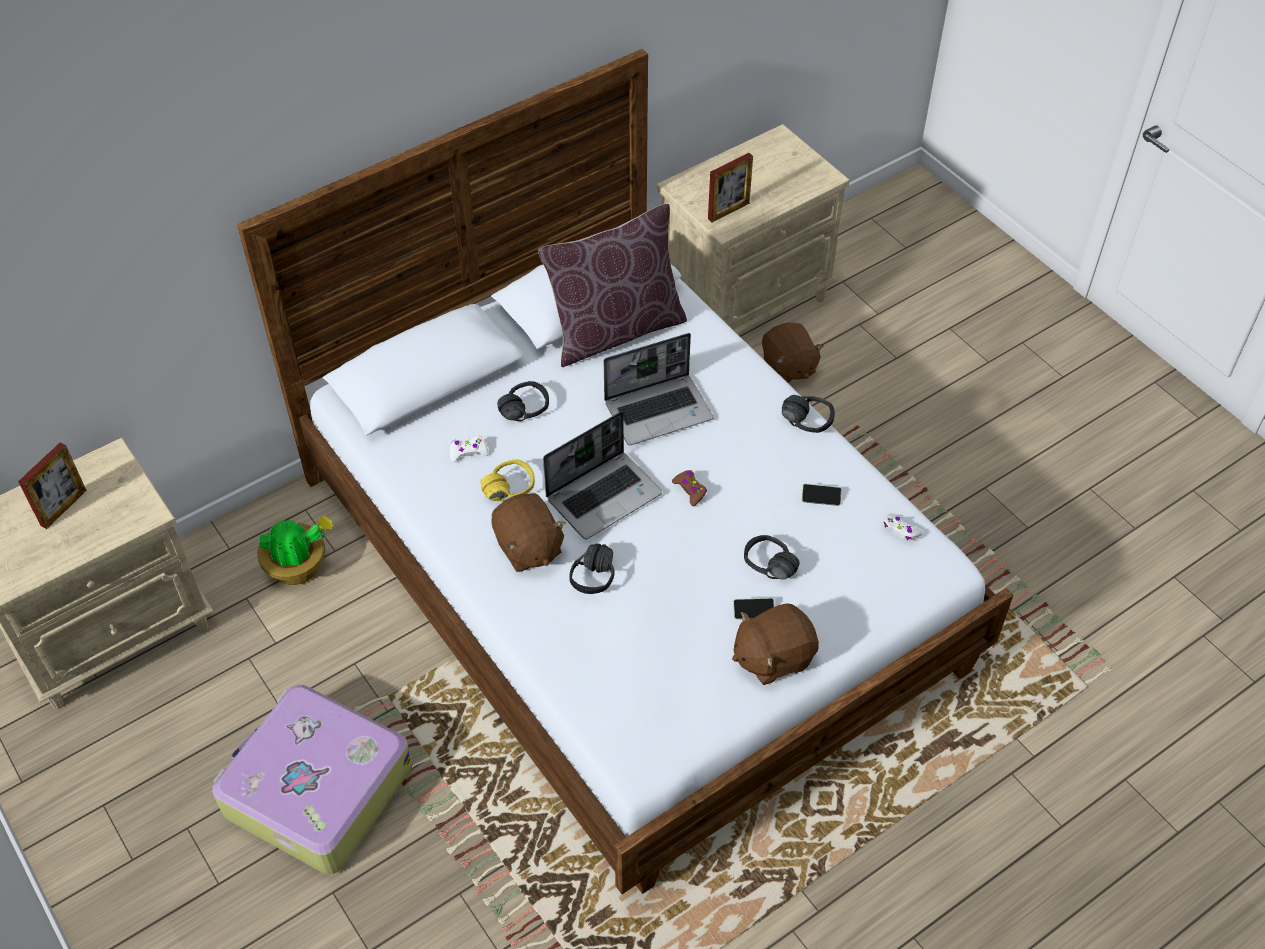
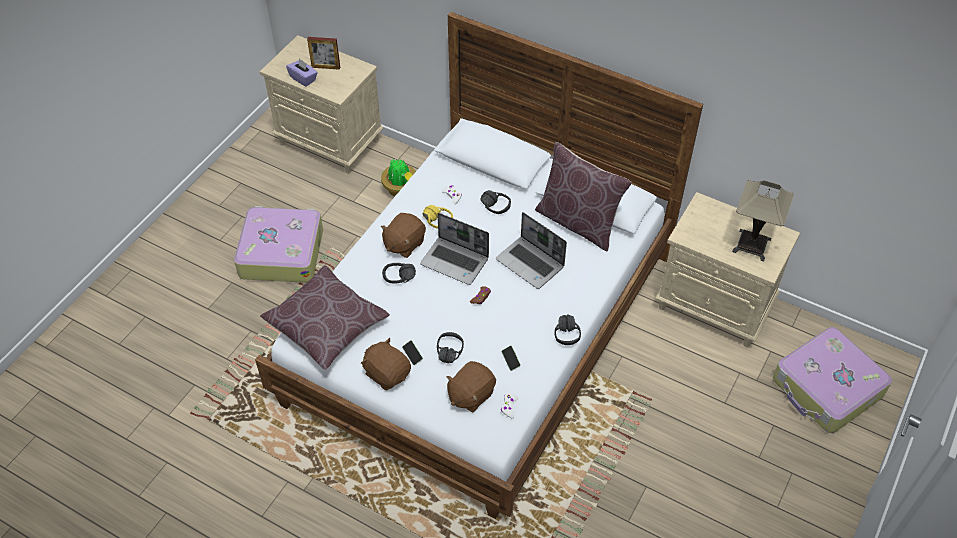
camera: 65 degrees right, 0 degrees up
(65, 550) = (303, 78): none -> purple tissue box
(636, 708) = (326, 325): none -> brown pillow
(728, 211) = (698, 232): picture frame -> none
(778, 172) = (751, 245): none -> table lamp
(788, 367) = (675, 347): brown plush toy -> brown plush toy (470, 394)
(921, 258) = (826, 388): none -> suitcase

